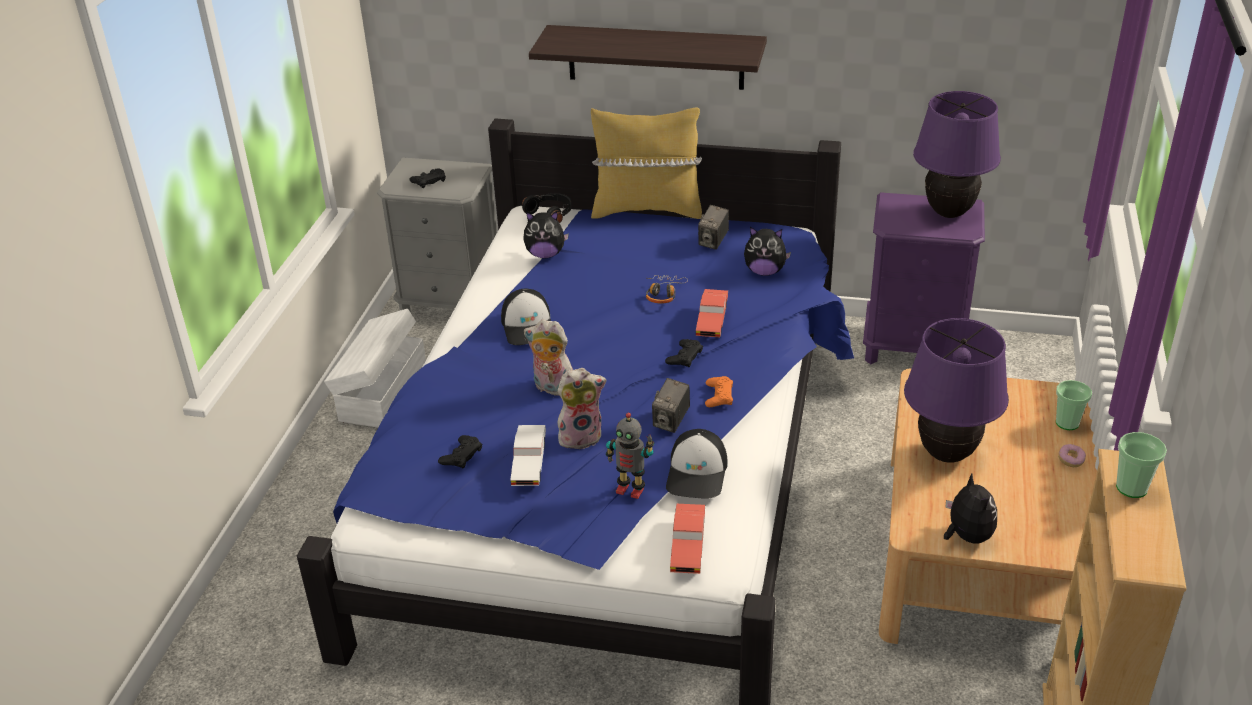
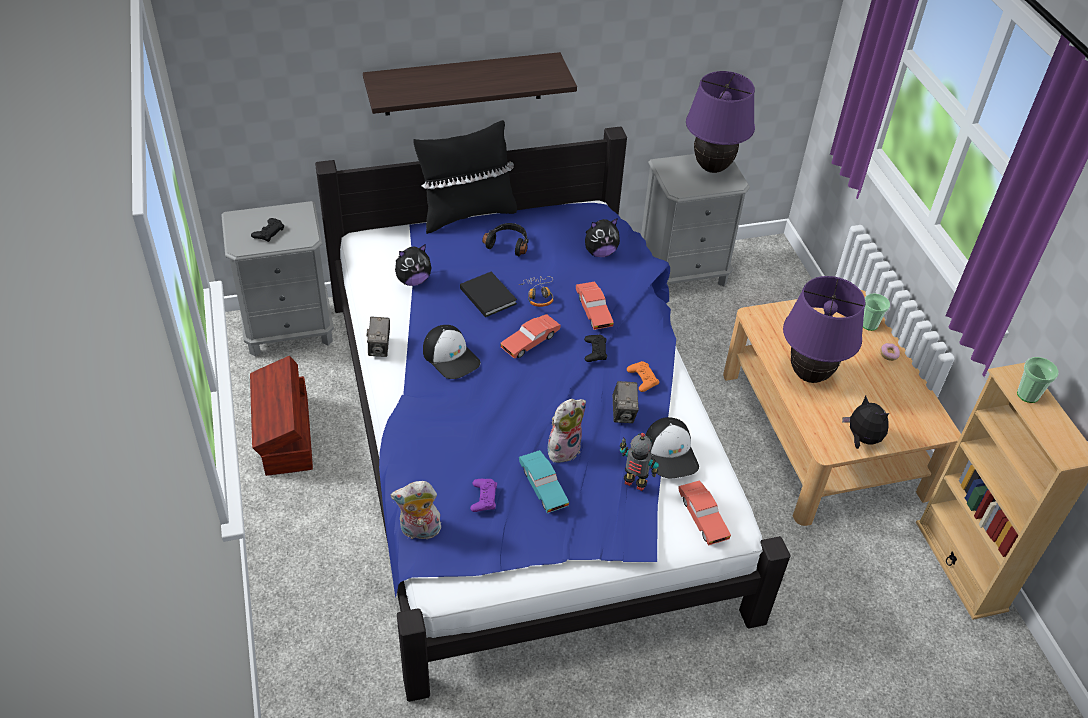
camera: 30 degrees left, 10 degrees up
(381, 393) = (285, 436): white storage box -> brown storage box
(461, 455) = (483, 498): black game controller -> purple game controller
(529, 463) = (542, 487): white toy car -> turquoise toy car
(551, 214) = (389, 238): black headphones -> black headphones (508, 244)
(551, 388) = (510, 411): plush toy -> plush toy (419, 531)
(610, 282) = (488, 295): none -> black book
(621, 332) = (530, 342): none -> red toy car
(630, 489) = (635, 484): toy robot -> toy robot turned 150 degrees counterclockwise
(647, 210) = (466, 214): yellow pillow -> black pillow
(713, 242) = (543, 234): camera -> camera (379, 348)
(914, 347) = (683, 272): purple nightstand -> grey nightstand

